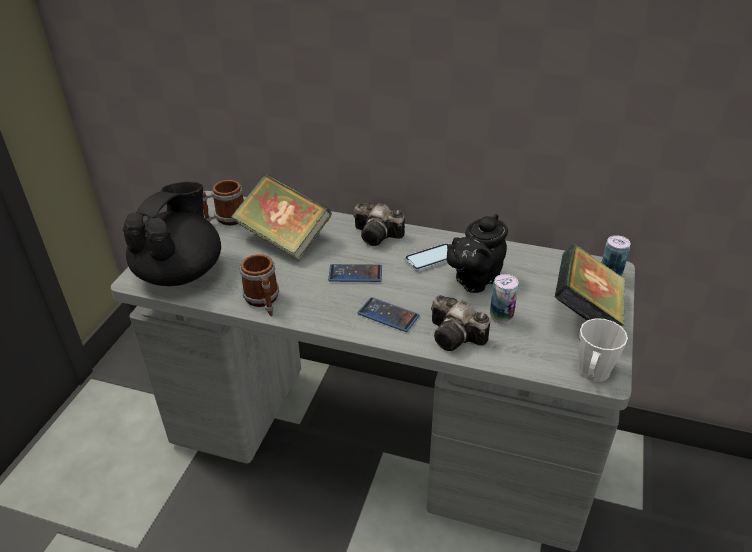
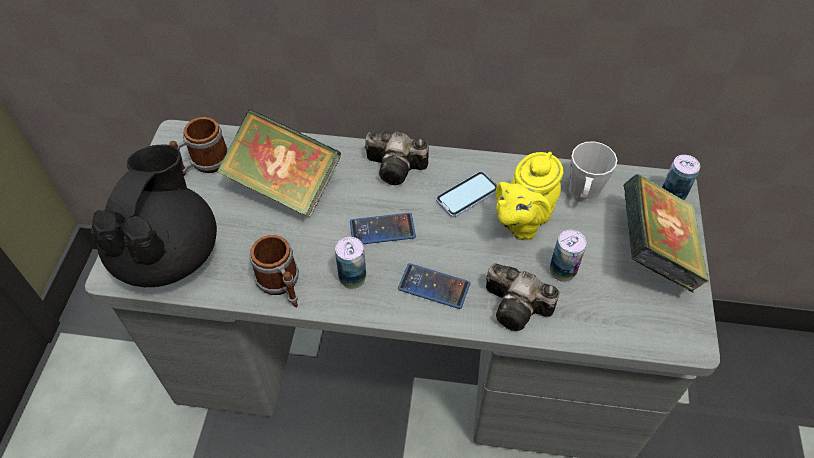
camera: 10 degrees left, 15 degrees up
(322, 302) = (352, 278): none -> can
(474, 280) = (522, 221): black teapot -> yellow teapot
(592, 374) = (675, 339): grey mug -> grey mug (583, 195)

